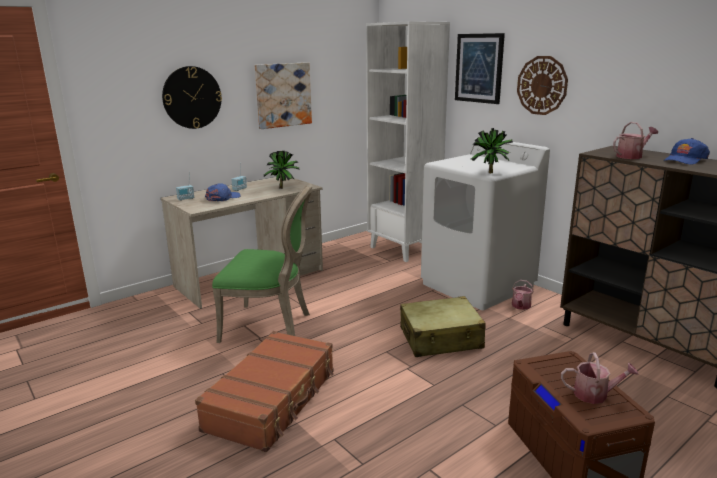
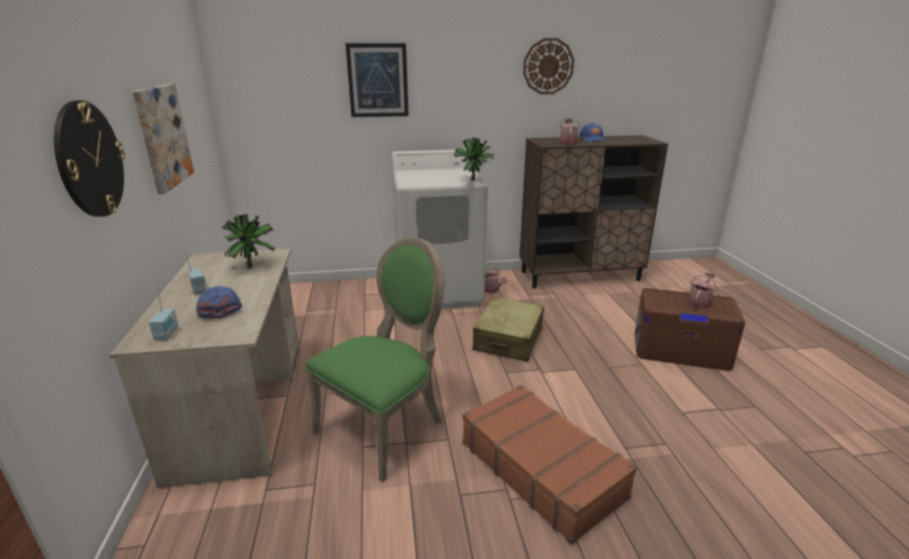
camera: 60 degrees left, 5 degrees up
(404, 249) = (322, 293): white bookcase -> none
(542, 85) = (453, 93): wall clock -> wall clock (548, 66)

